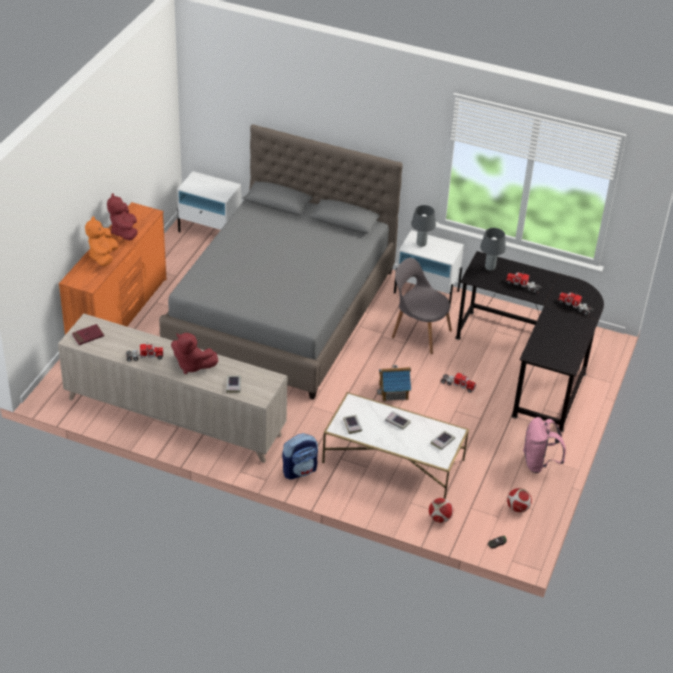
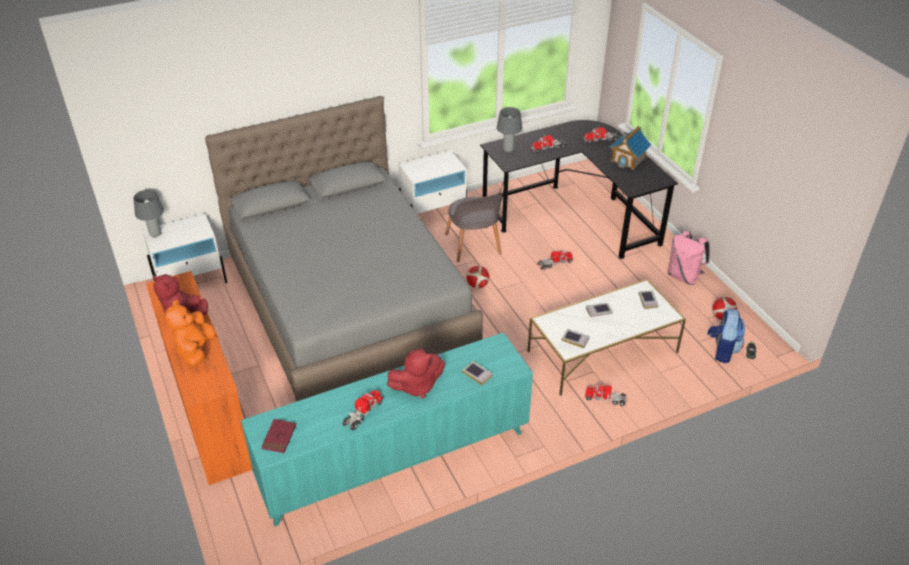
camera: 45 degrees left, 0 degrees up
(103, 257) = (195, 350): orange plush toy -> orange plush toy turned 45 degrees clockwise
(174, 417) = (395, 459): beige cabinet -> turquoise cabinet
(300, 470) = (555, 416): backpack -> backpack (722, 350)
(347, 487) = (605, 398): none -> toy truck
(394, 391) = (523, 300): toy house -> toy house (628, 159)
(419, 332) = (473, 246): grey chair -> grey chair turned 90 degrees counterclockwise
(421, 244) = (422, 168): grey table lamp -> grey table lamp (155, 234)
(440, 518) = (694, 366): football -> football (477, 285)

